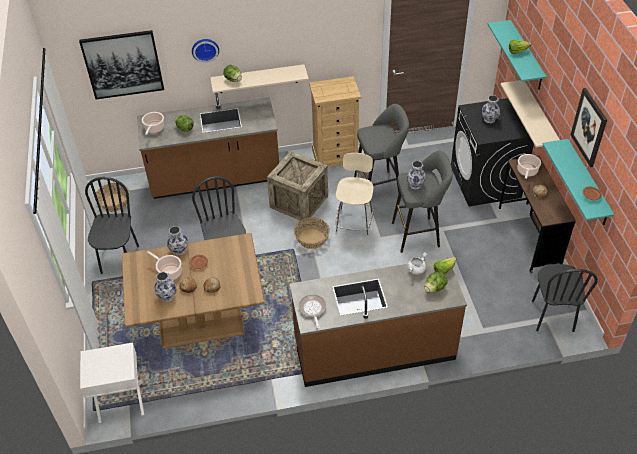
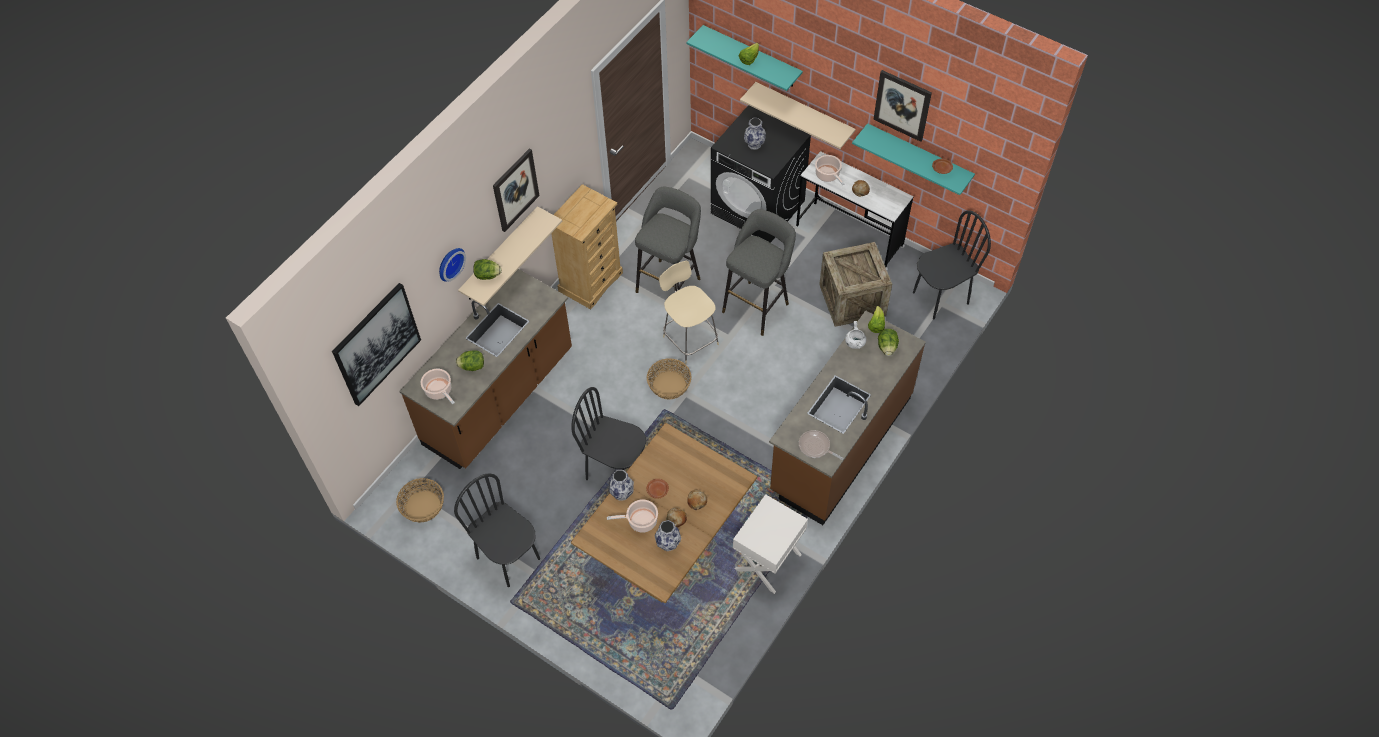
camera: 45 degrees left, 10 degrees up
(120, 401) = (685, 679): white nightstand -> white nightstand (768, 562)
(283, 34) = (515, 190): none -> picture
(299, 201) = (612, 357): crate -> crate (852, 300)
(415, 185) = (756, 260): vase -> none
(529, 236) = (849, 236): brown desk -> white desk
(552, 316) = (940, 297): black chair -> black chair turned 75 degrees counterclockwise

